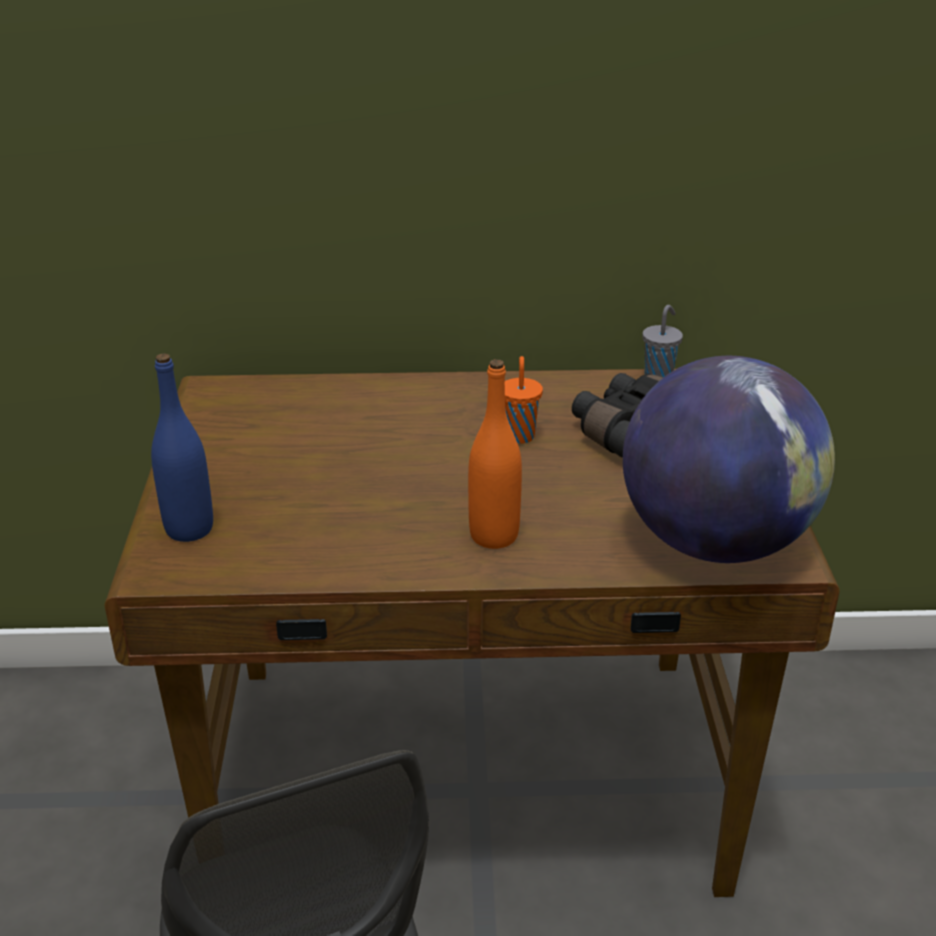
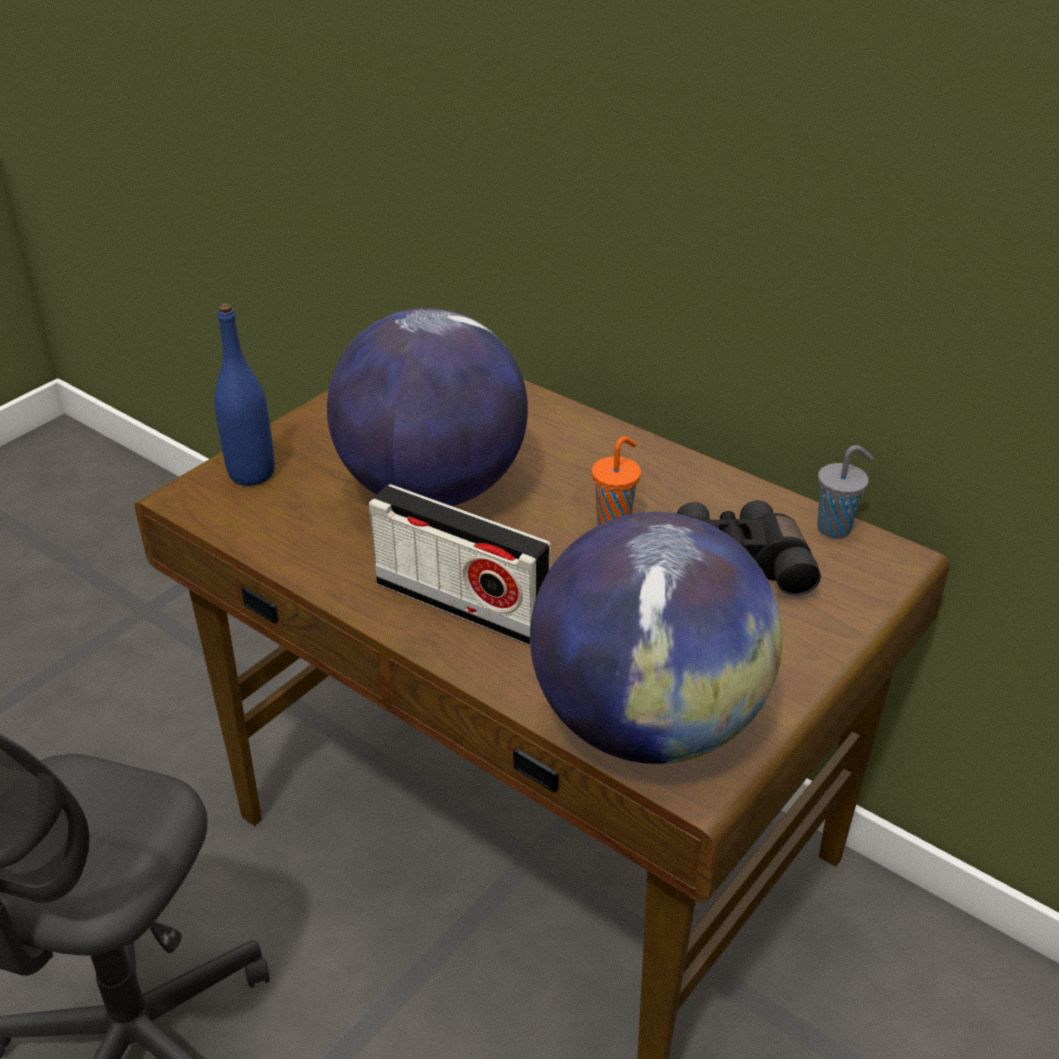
camera: 40 degrees right, 5 degrees up
(359, 474) = (432, 489): none -> globe
(494, 536) = (461, 604): orange bottle -> radio

